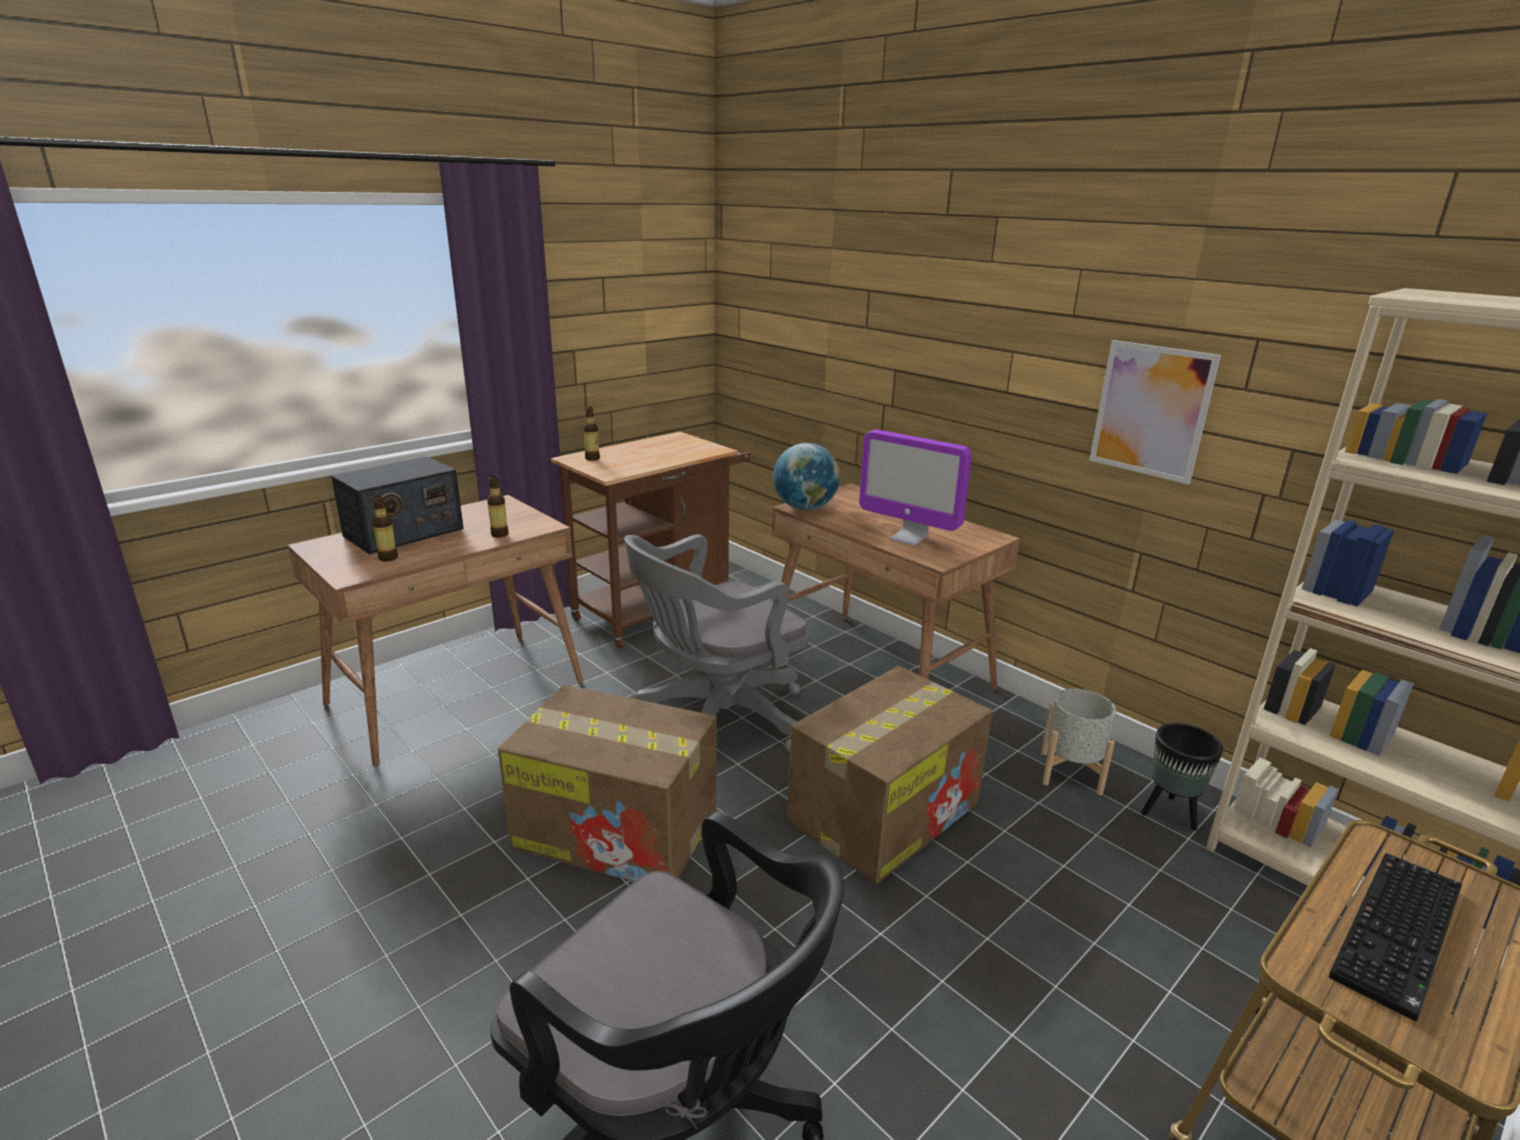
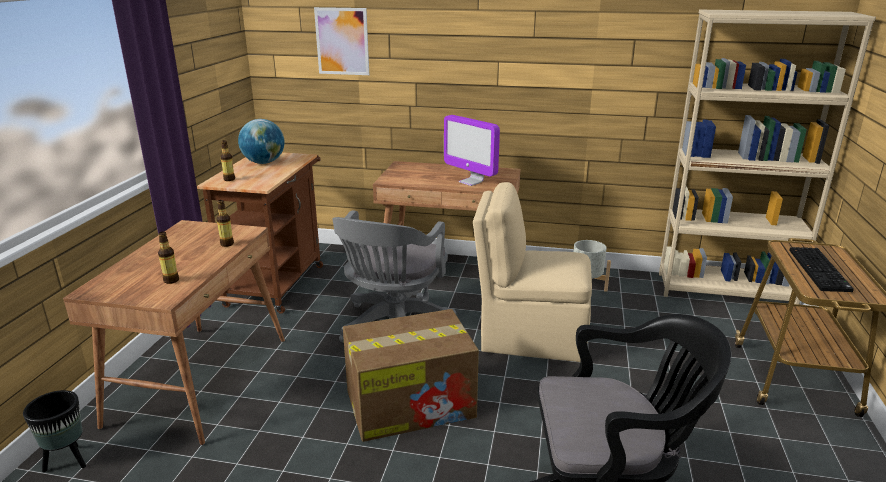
camera: 35 degrees left, 0 degrees up
(403, 533) = (149, 263): radio -> none
(805, 508) = (392, 180): globe -> globe (264, 162)
(885, 811) = (530, 336): cardboard box -> beige chair
(908, 538) = (471, 182): monitor -> monitor turned 45 degrees clockwise
(1151, 411) = (586, 83): picture -> picture (342, 41)
(1169, 814) = (638, 288): black planter -> black planter (68, 462)

